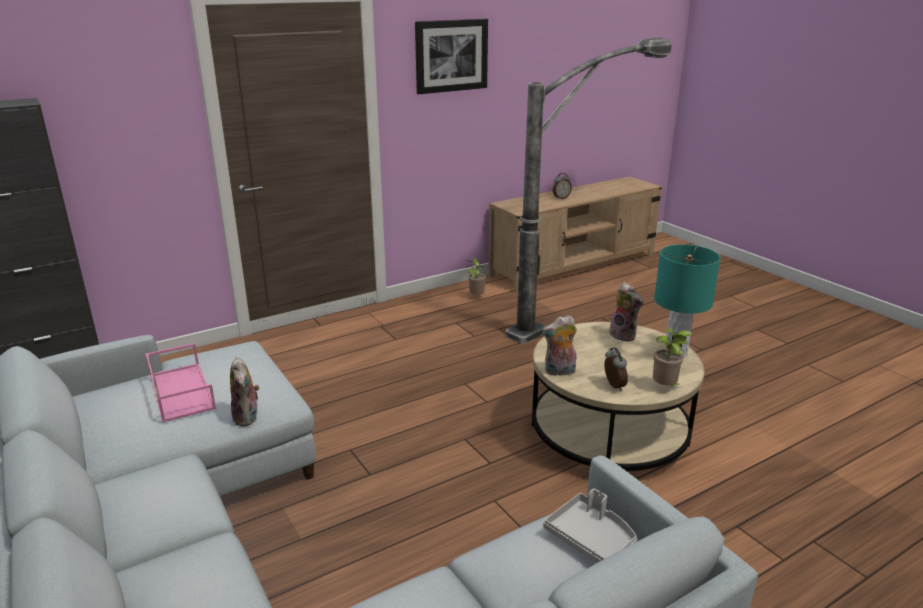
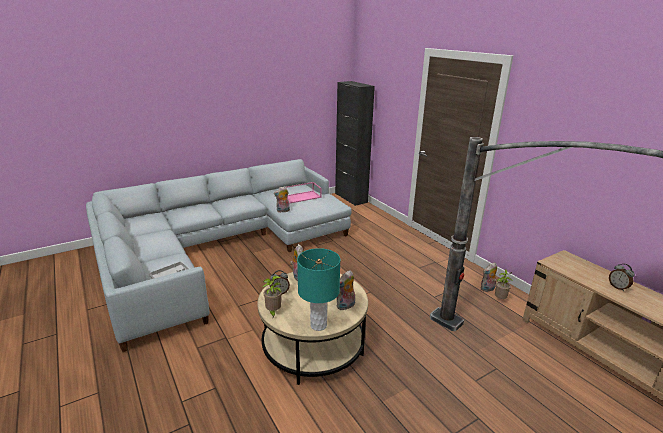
camera: 90 degrees right, 0 degrees up
(451, 56) = (561, 117): picture -> none
(454, 301) = (487, 289): none -> plush toy

